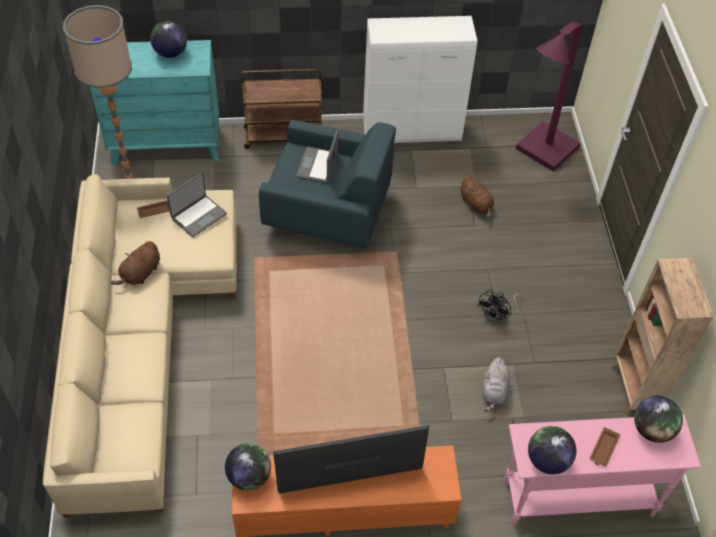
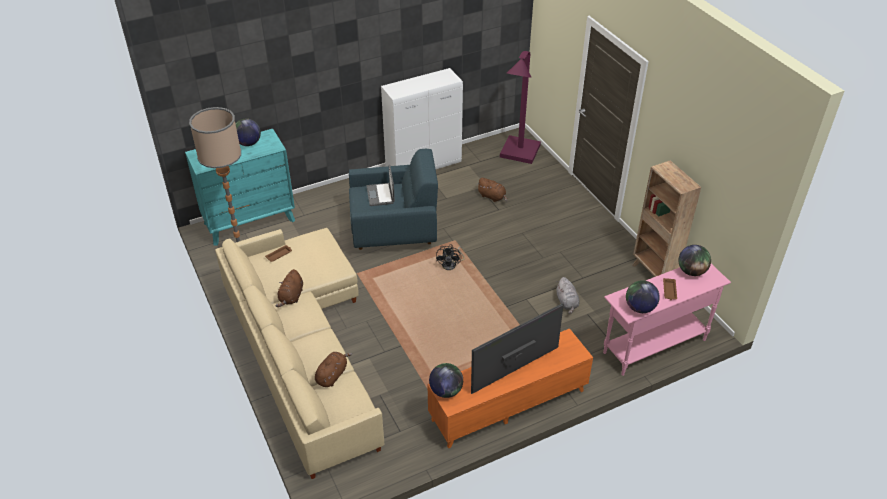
camera: 20 degrees left, 10 degrees down
(131, 400) = (332, 375): none -> brown plush toy
(198, 216) = (313, 249): laptop -> none
(283, 136) = (334, 192): brown cart -> none
(497, 314) = (543, 257): black fan -> black fan (451, 264)

